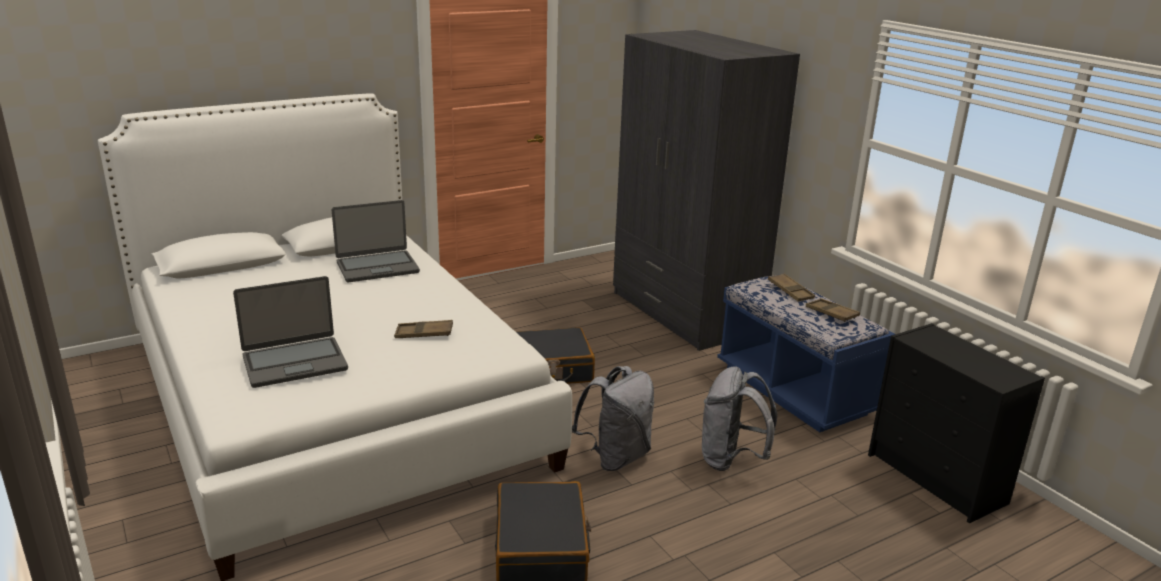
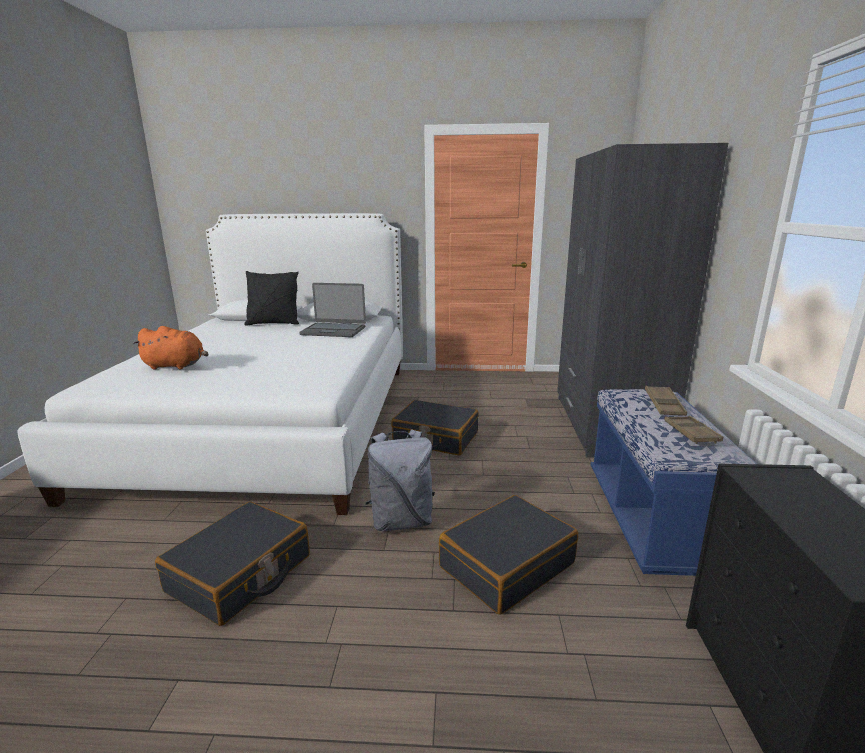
camera: 35 degrees right, 5 degrees down
(271, 270) = (273, 323): none -> black pillow
(294, 362) = (176, 366): laptop -> orange plush toy
(424, 333) = (284, 368): brown tray -> none
(731, 460) = (506, 564): grey backpack -> black suitcase

